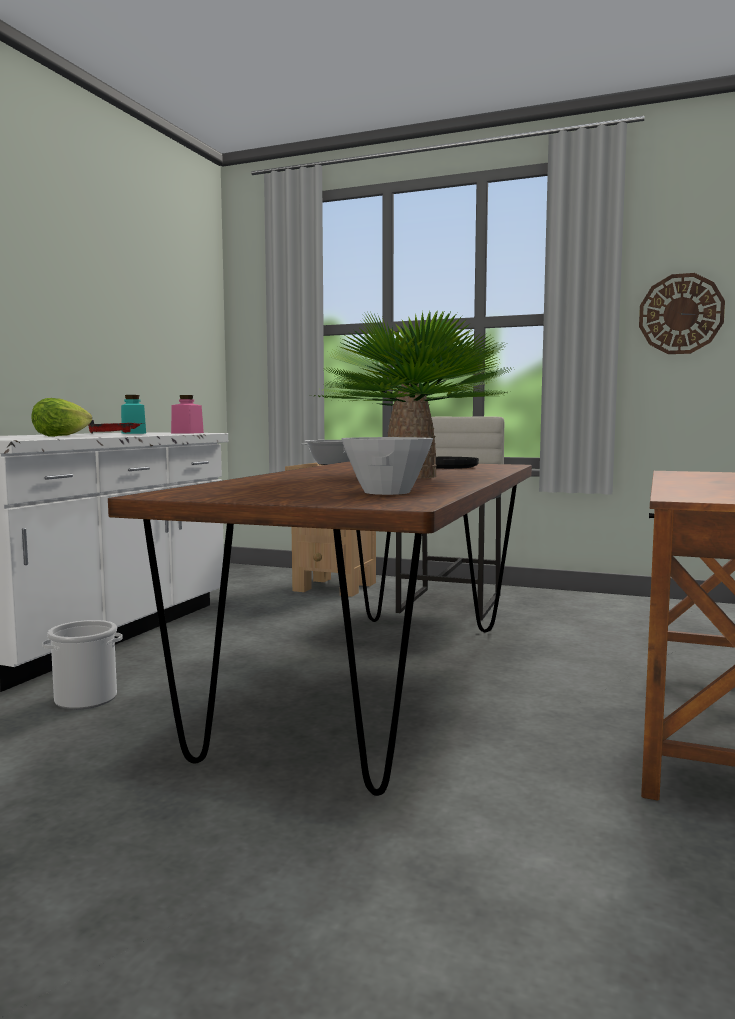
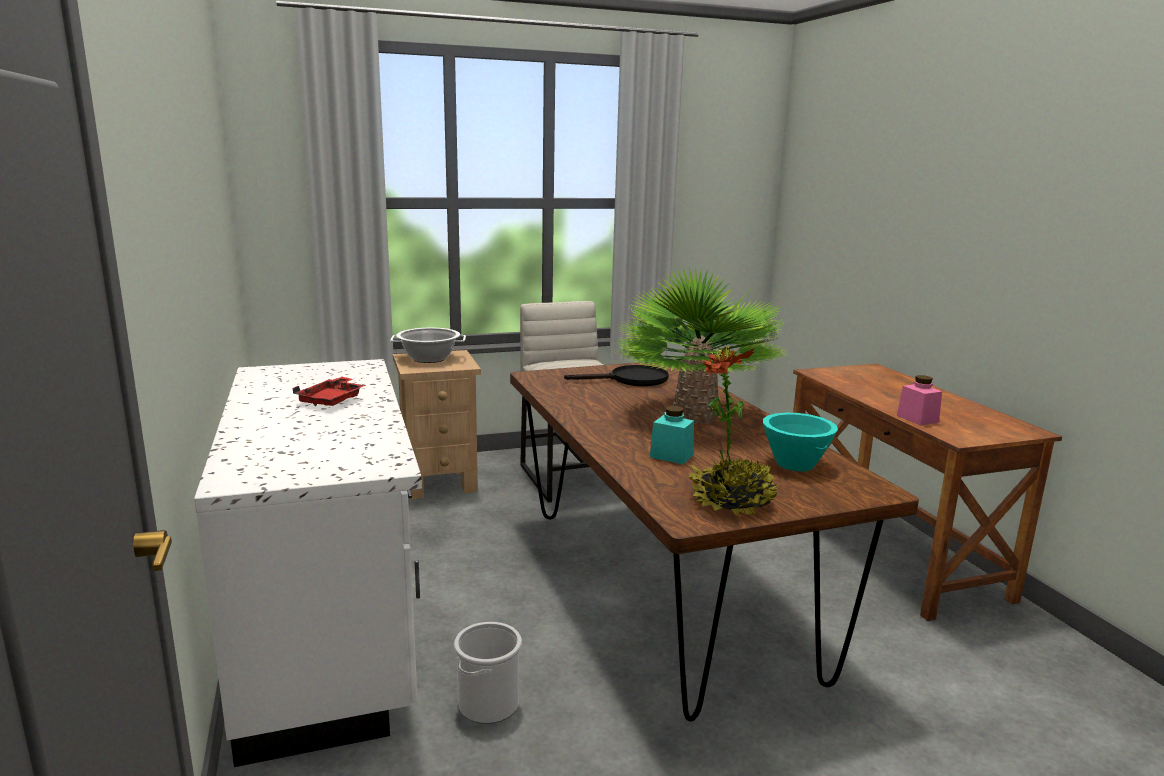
camera: 40 degrees left, 10 degrees up
(60, 436) = (346, 431): lettuce -> none
(133, 433) = (308, 383): turquoise jar -> turquoise jar (671, 456)
(187, 433) = (362, 371): pink jar -> pink jar (917, 419)
(229, 495) = (731, 502): none -> potted plant
(387, 492) = (795, 464): white bowl -> turquoise bowl
(681, 314) = (711, 204): wall clock -> none

